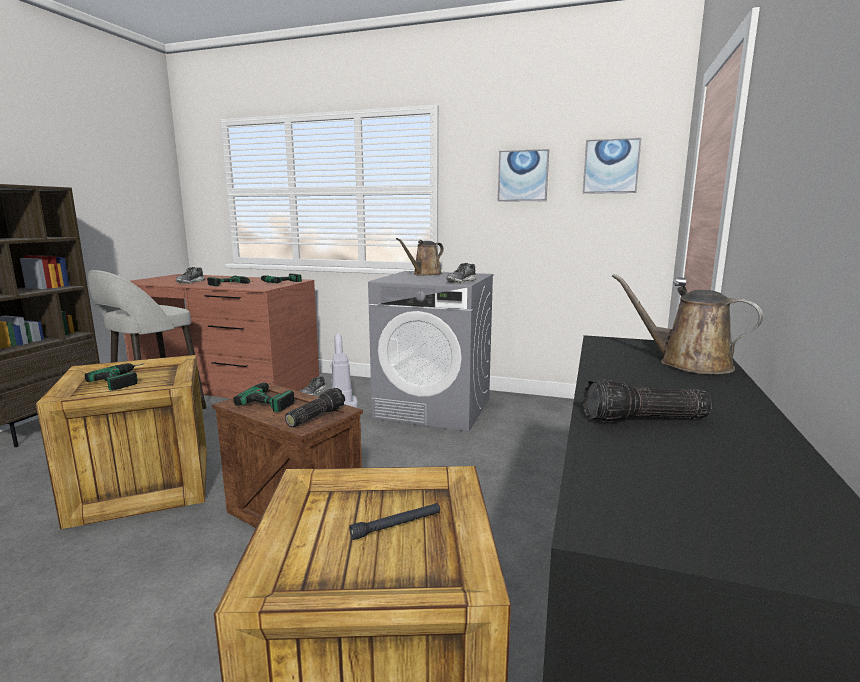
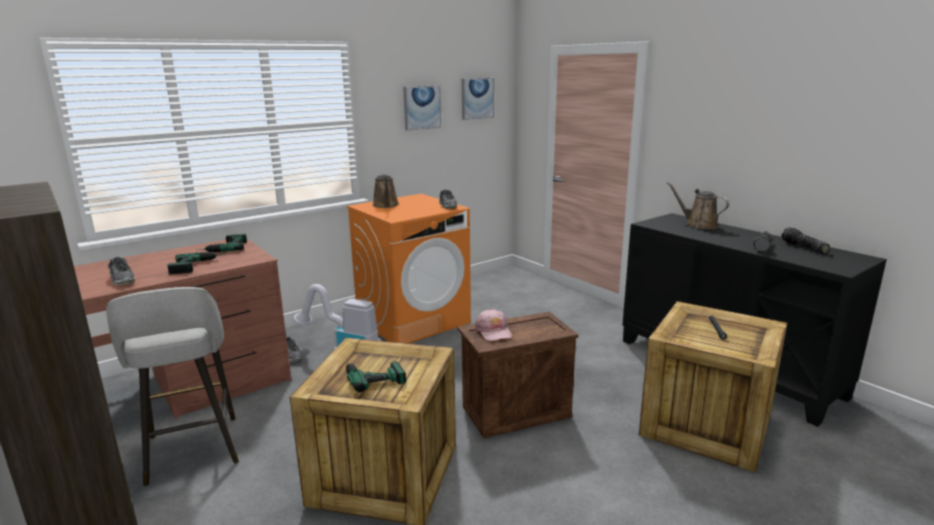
camera: 55 degrees left, 5 degrees up
(273, 398) = (493, 331): power drill -> pink cap
(315, 416) = (548, 325): flashlight -> flashlight (803, 247)
(434, 408) = (413, 320): grey washing machine -> orange washing machine
(687, 363) = (698, 225): brown watering can -> brown watering can turned 60 degrees clockwise

